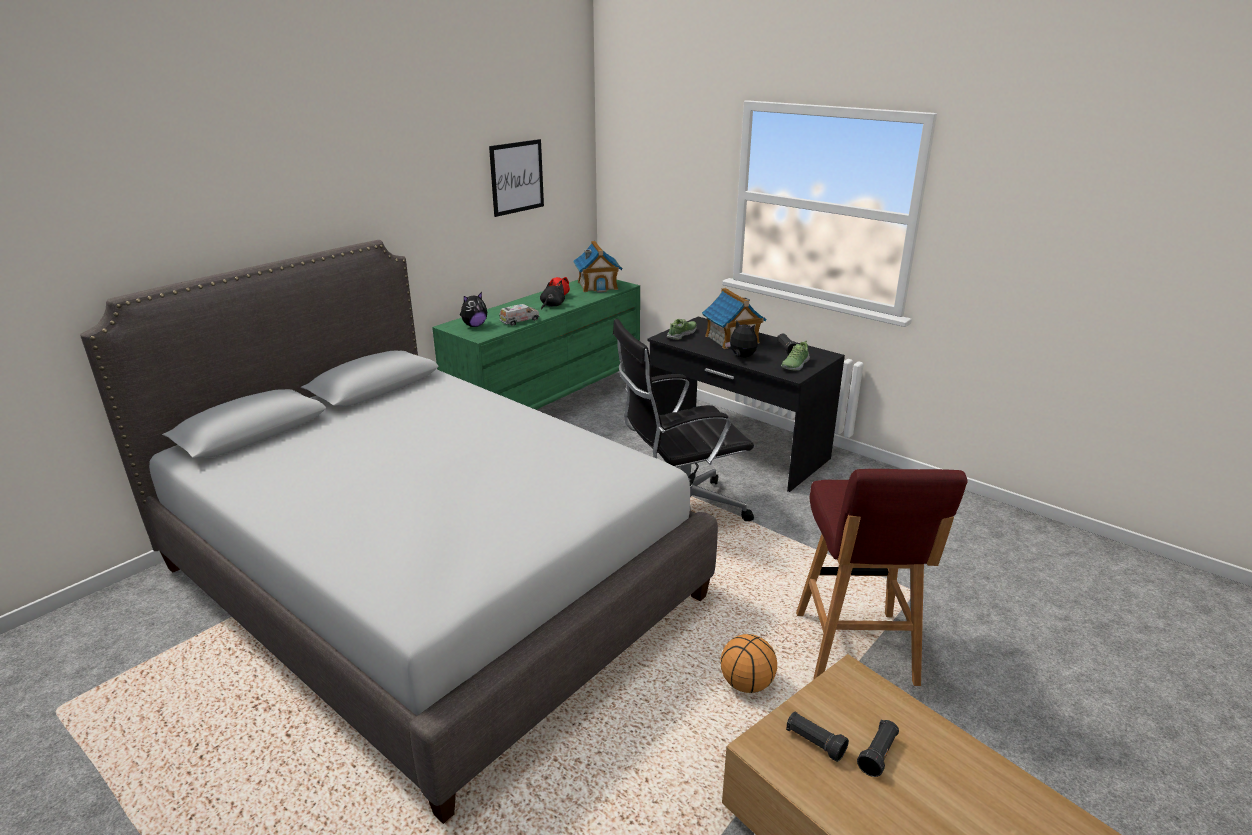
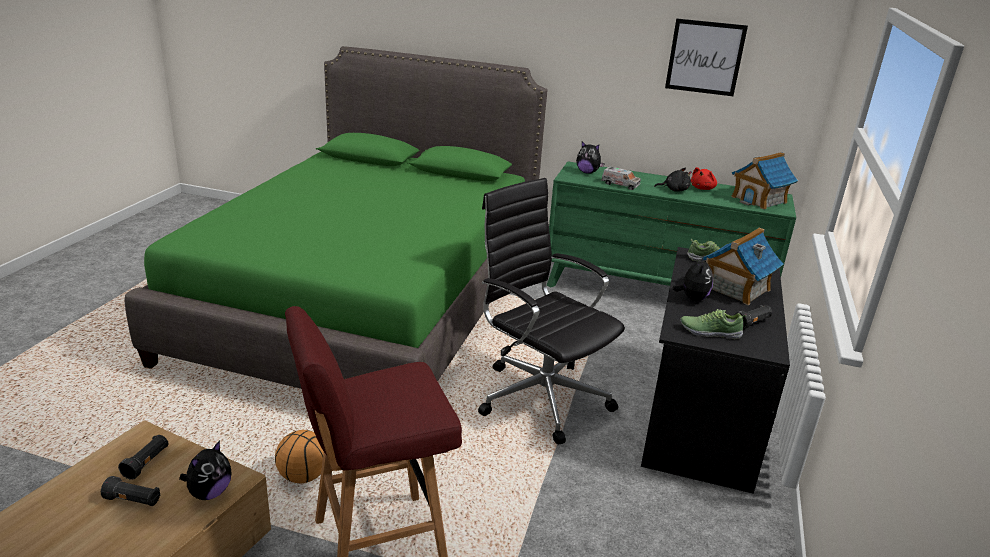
camera: 65 degrees right, 0 degrees up
(428, 581) = (367, 303): grey bed -> green bed
(871, 694) = (209, 493): none -> plush toy

